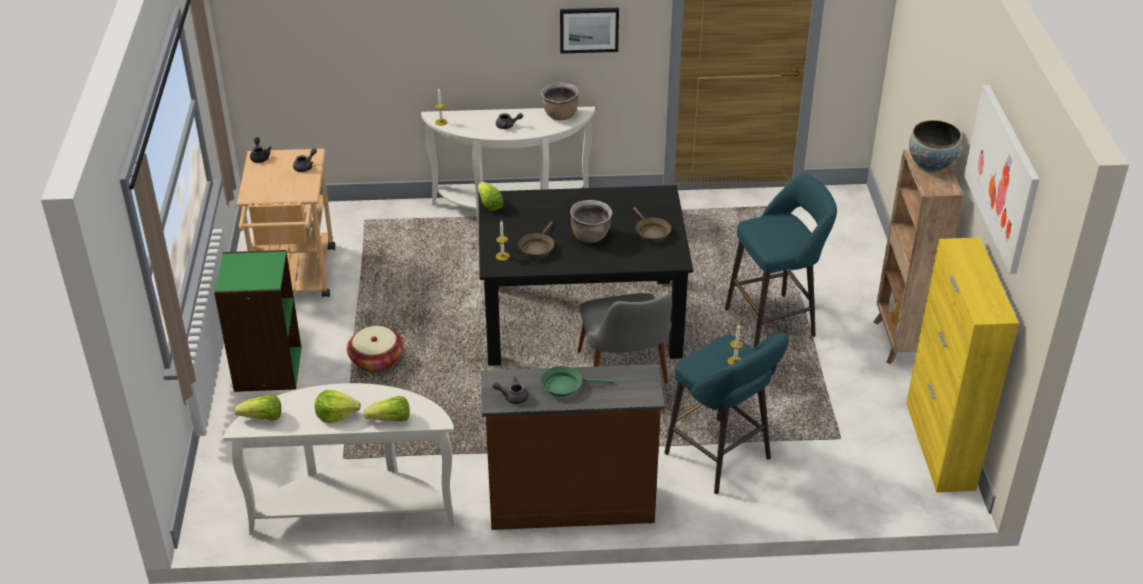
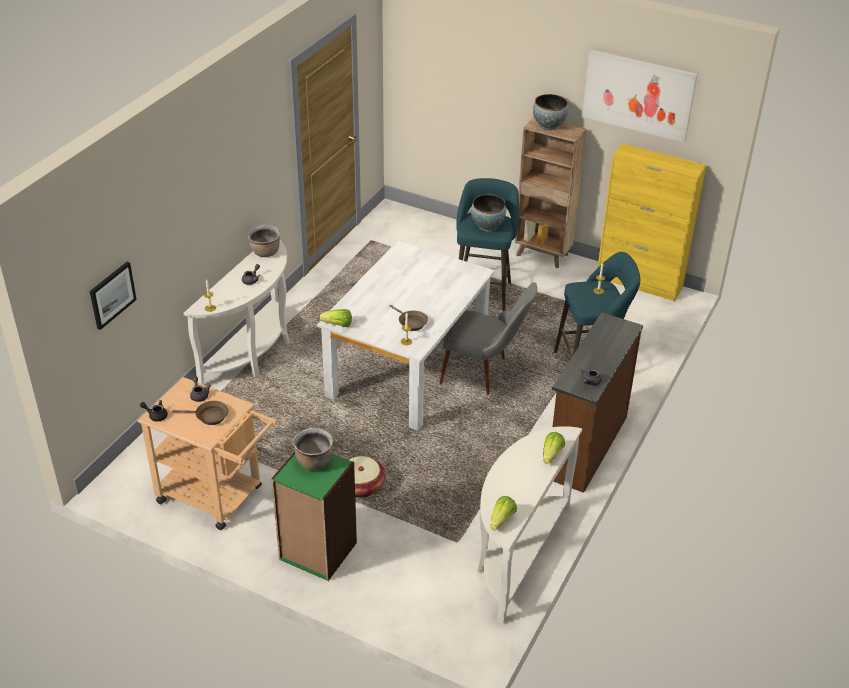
camera: 60 degrees left, 0 degrees up
(336, 414) = (526, 480): lettuce -> none
(565, 386) = (595, 356): green frying pan -> none
(580, 320) = (408, 370): black dining table -> white dining table
(589, 29) = (258, 175): picture -> picture (112, 295)
(590, 236) = (420, 295): brown cooking pot -> brown cooking pot (314, 462)
(651, 232) = (439, 270): brown frying pan -> brown frying pan (209, 416)
(774, 234) = (487, 226): none -> bowl

